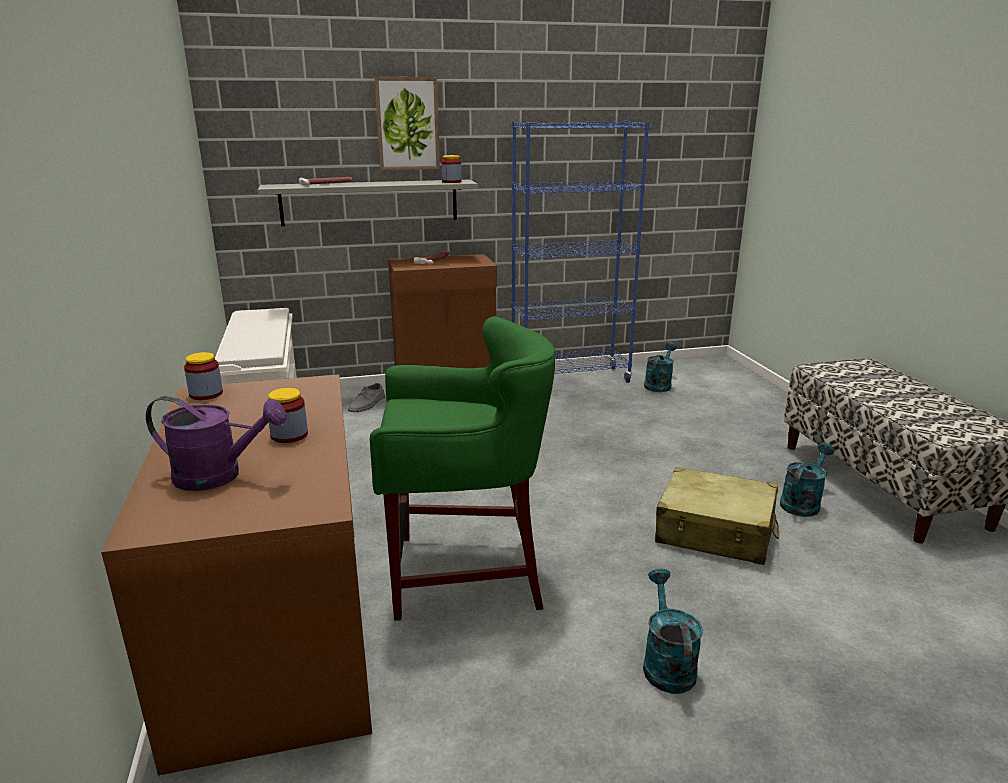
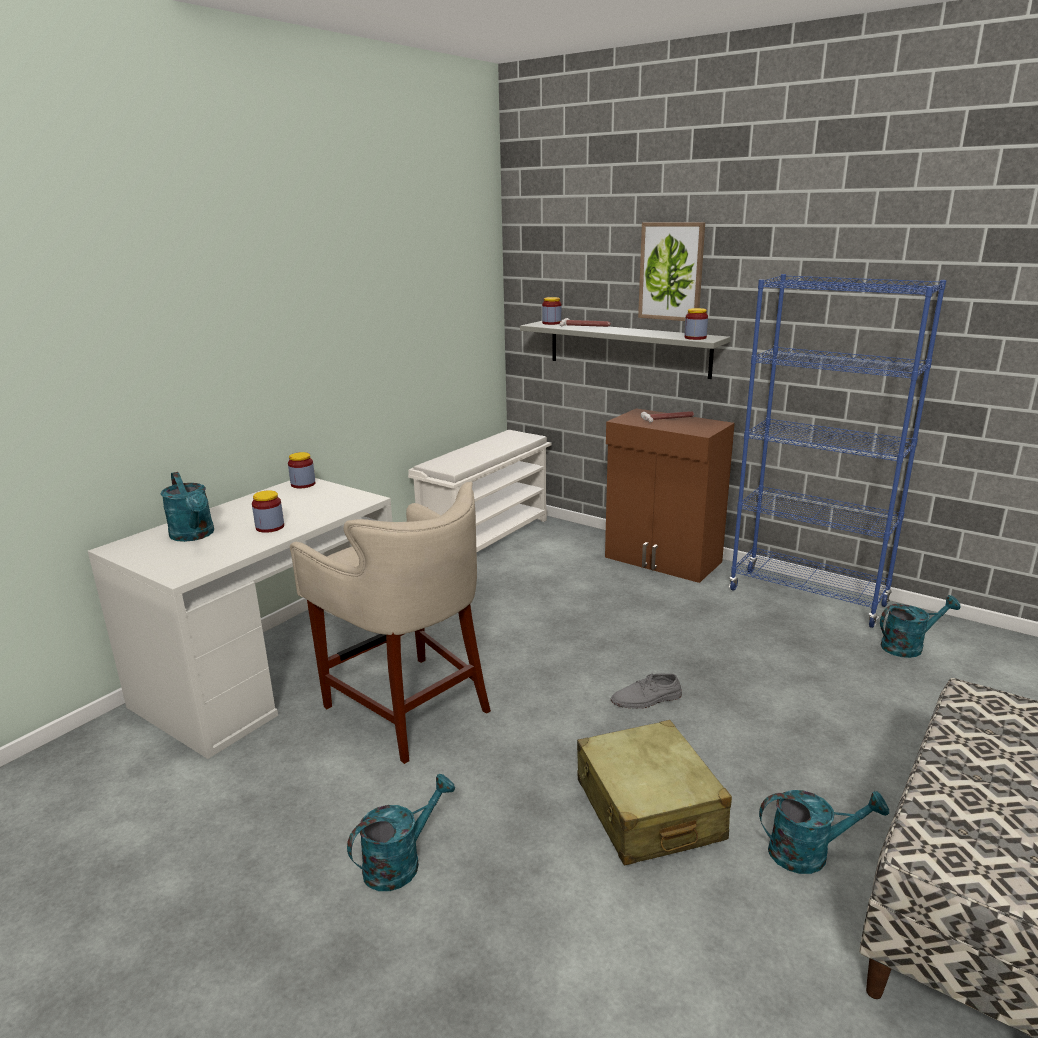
camera: 50 degrees right, 0 degrees up
(219, 476) = (194, 535): purple watering can -> turquoise watering can
(277, 628) = (273, 670): brown desk -> white desk
(282, 185) = (551, 323): none -> jar
(367, 404) = (580, 546): grey shoe -> grey shoe (646, 699)
(464, 573) = (408, 706): green stool -> beige stool

